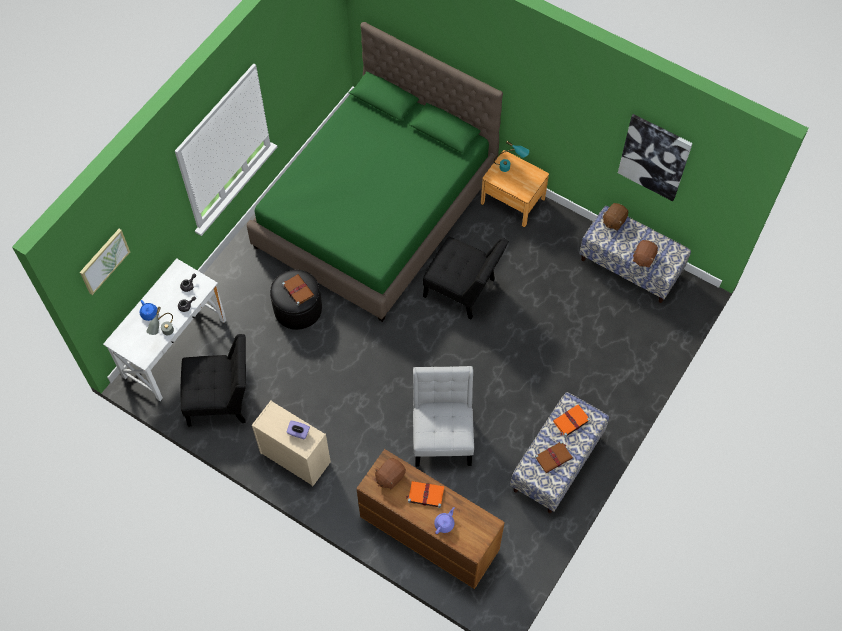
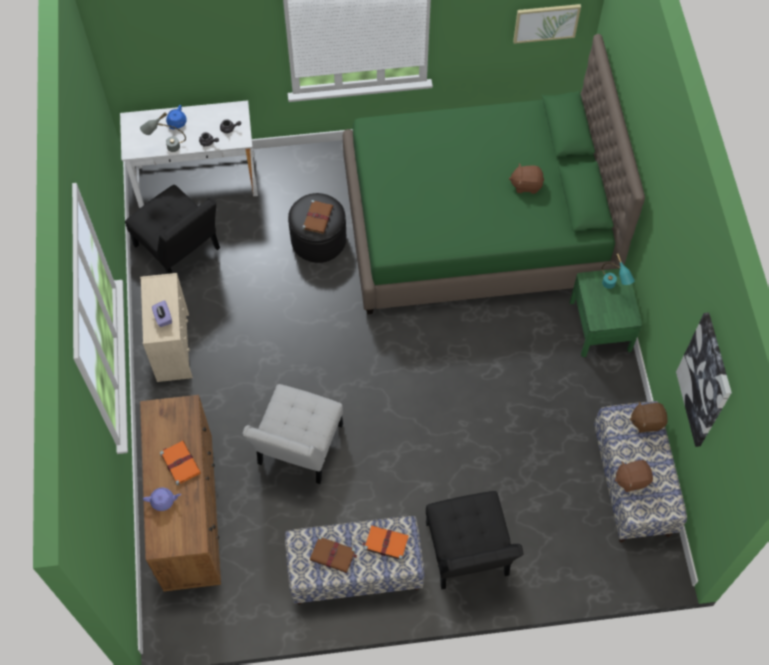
camera: 50 degrees right, 0 degrees up
(104, 261) = (146, 31): picture -> picture (546, 22)
(390, 477) = (173, 420): brown plush toy -> brown plush toy (526, 185)
(442, 434) = (298, 449): white chair -> white chair turned 150 degrees clockwise
(463, 290) = (462, 355): black chair -> black chair (467, 554)
(512, 201) = (600, 326): brown nightstand -> green nightstand

